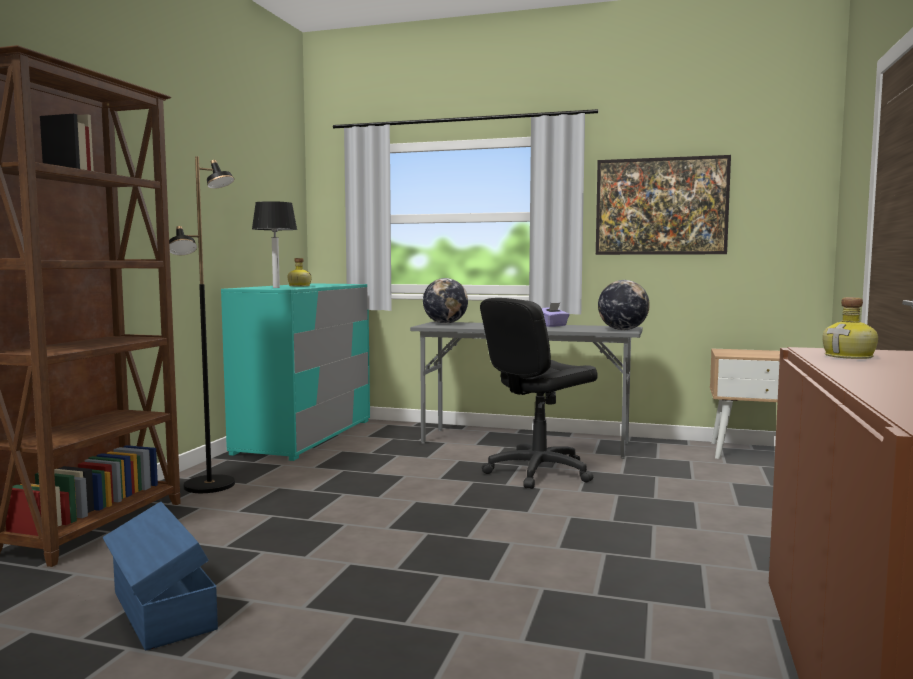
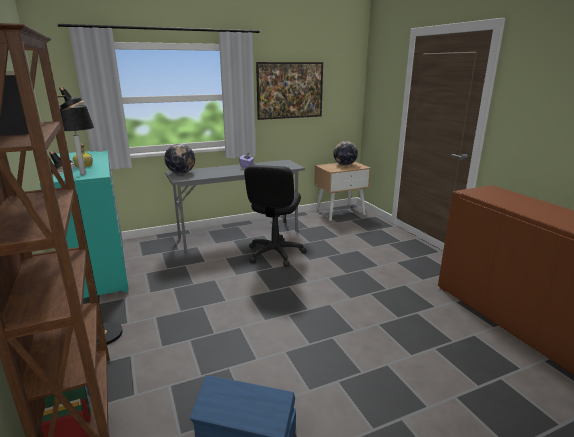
camera: 40 degrees left, 15 degrees up
(622, 330) = (290, 165): globe -> globe (344, 165)
(850, 357) = (494, 197): bottle -> none

